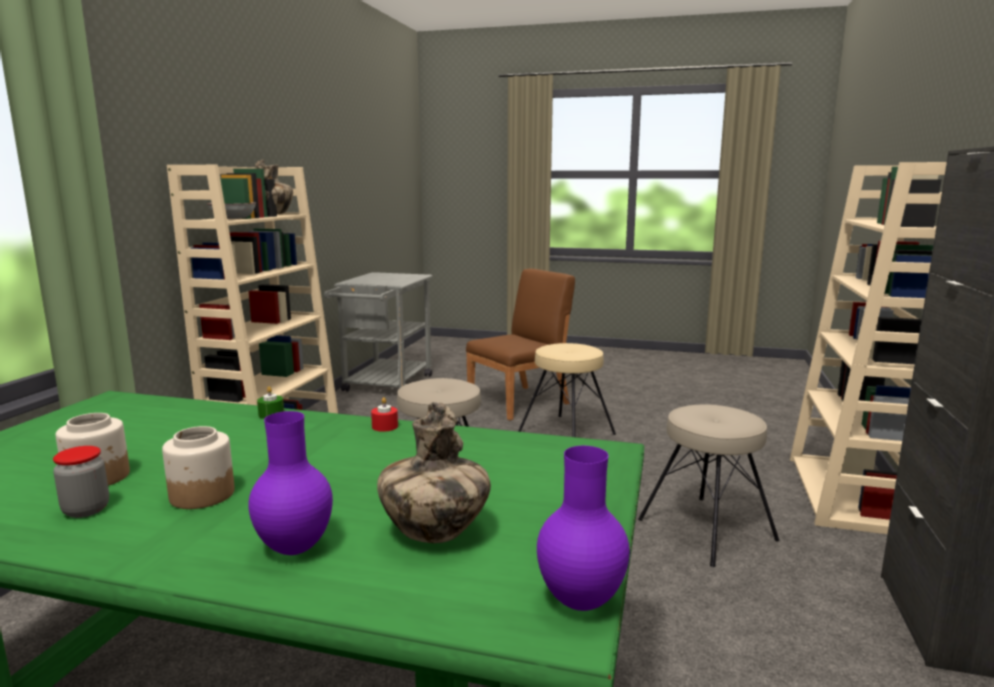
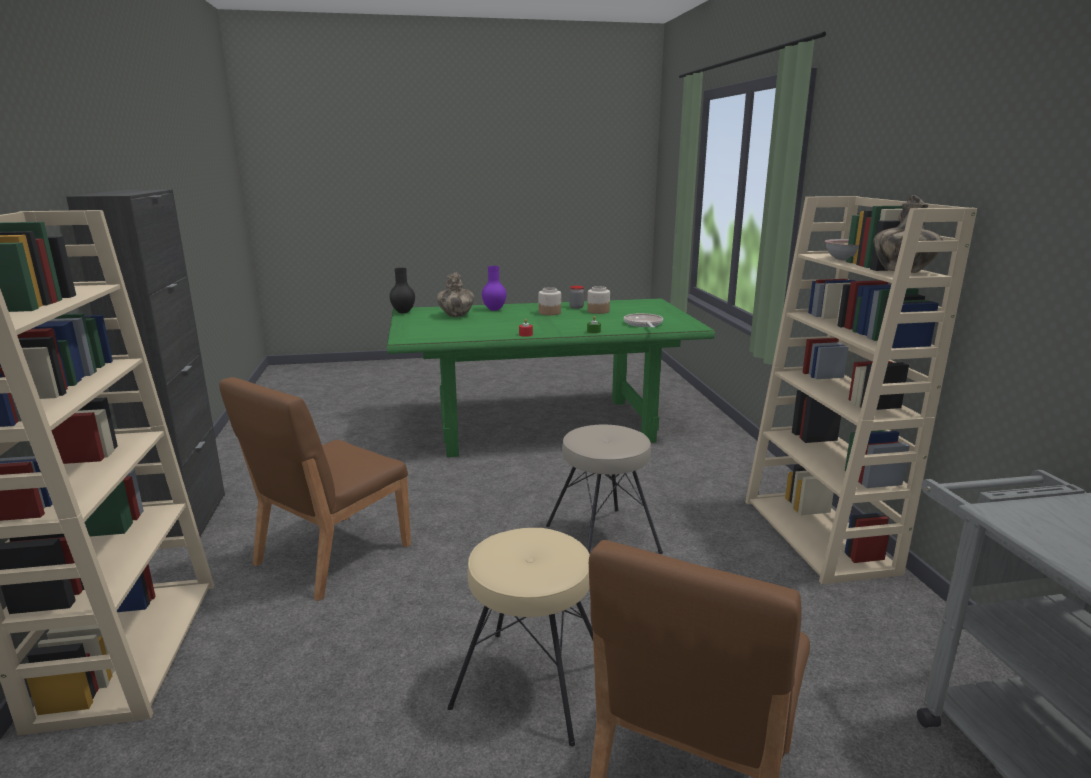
camera: 155 degrees right, 5 degrees up
(153, 418) = (643, 324): none -> frying pan
(579, 602) = (403, 312): purple vase -> black vase
(707, 529) = (331, 555): beige stool -> brown chair

